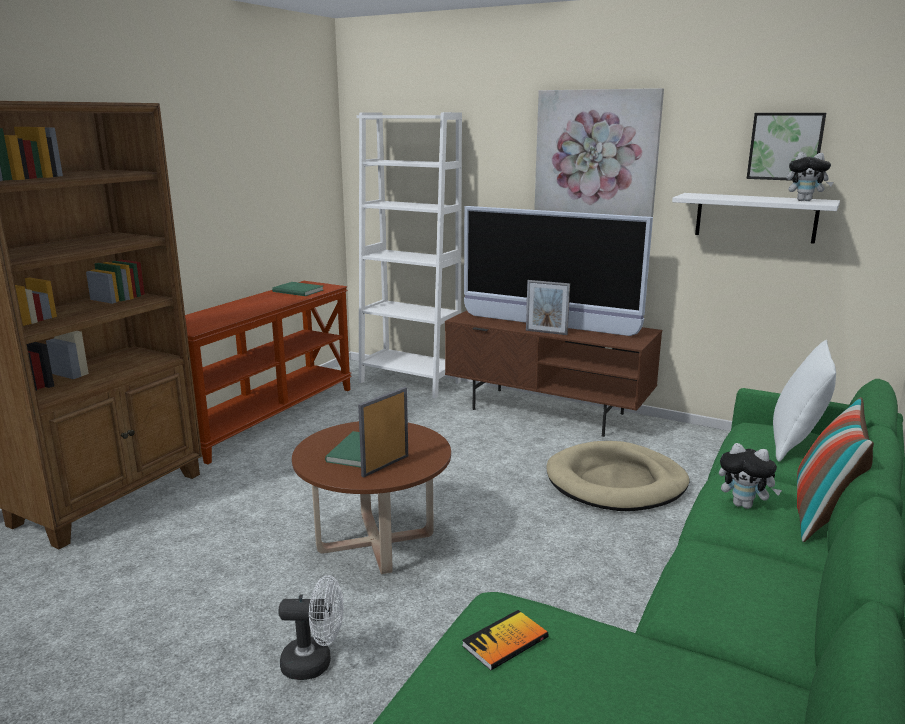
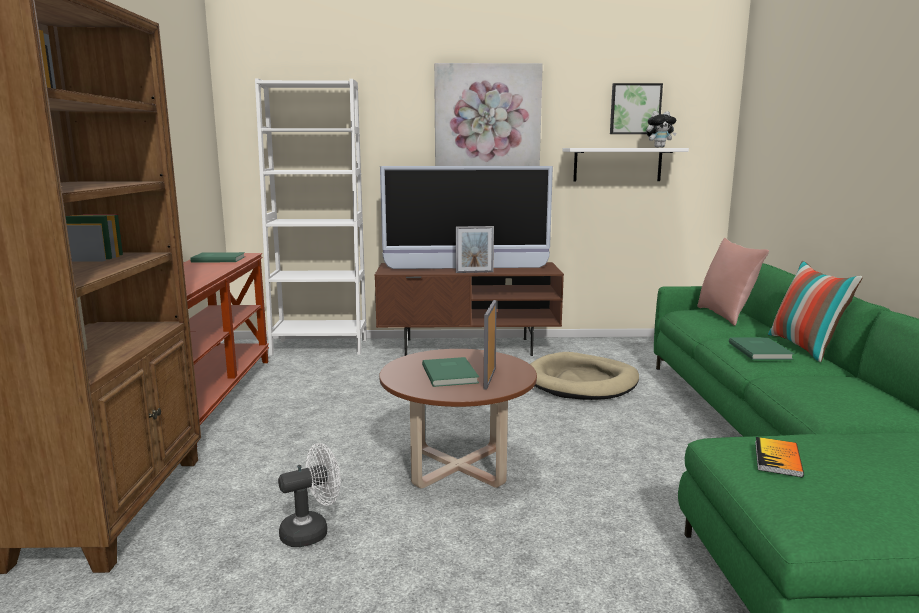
camera: 30 degrees left, 5 degrees down
(315, 663) = (535, 569): white fan -> white fan (312, 531)
(744, 505) = (761, 350): plush toy -> green book
(795, 444) = (725, 315): white pillow -> pink pillow

